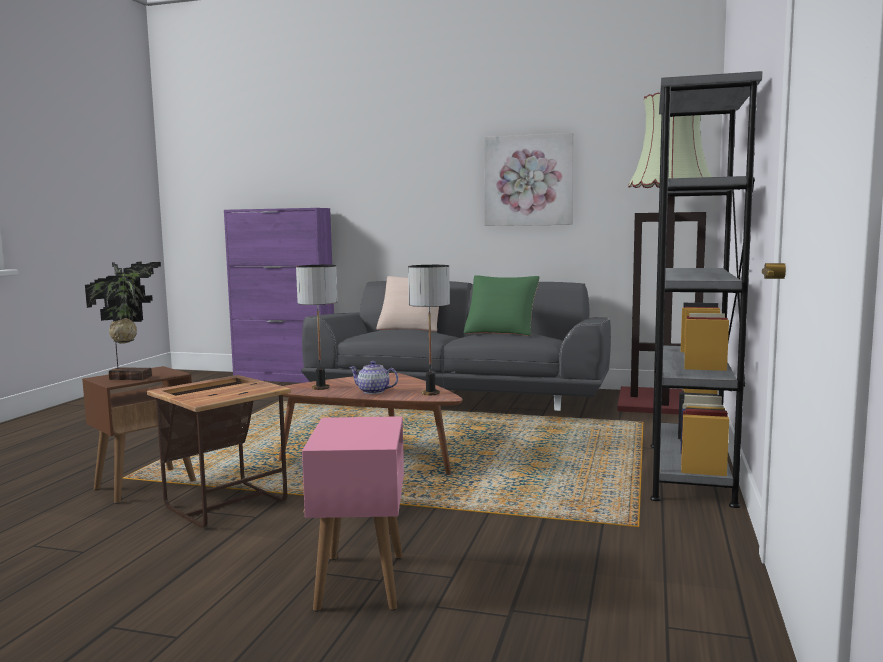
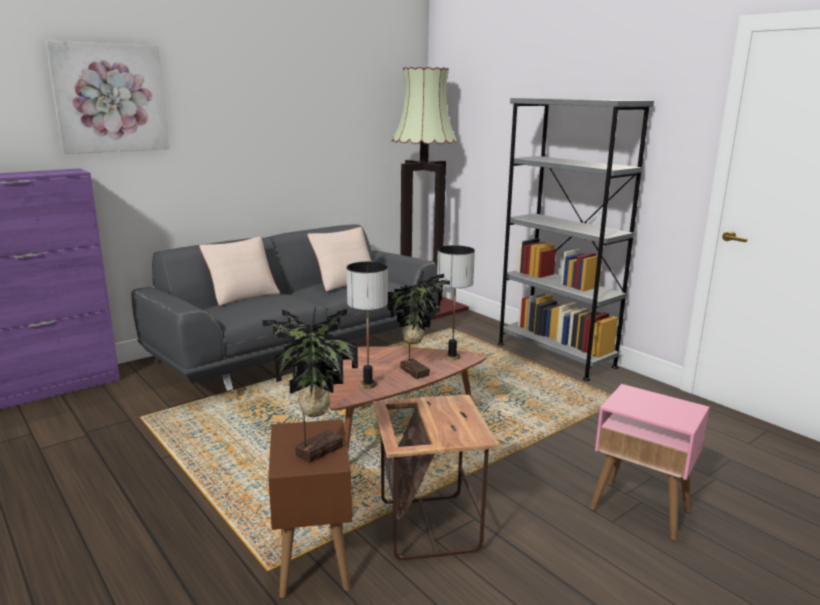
camera: 55 degrees left, 10 degrees up
(374, 391) = (416, 371): teapot -> potted plant
(501, 331) = (344, 282): green pillow -> beige pillow
(528, 180) = (298, 132): picture -> picture (110, 98)

